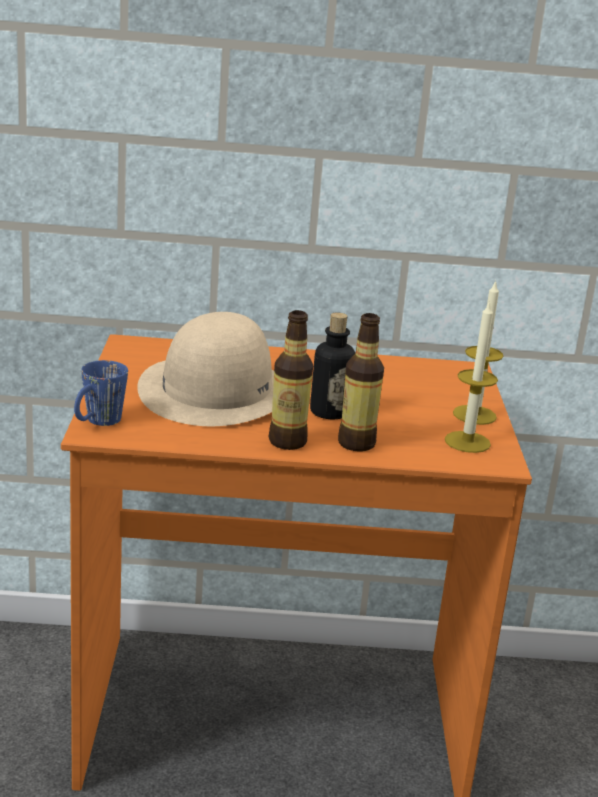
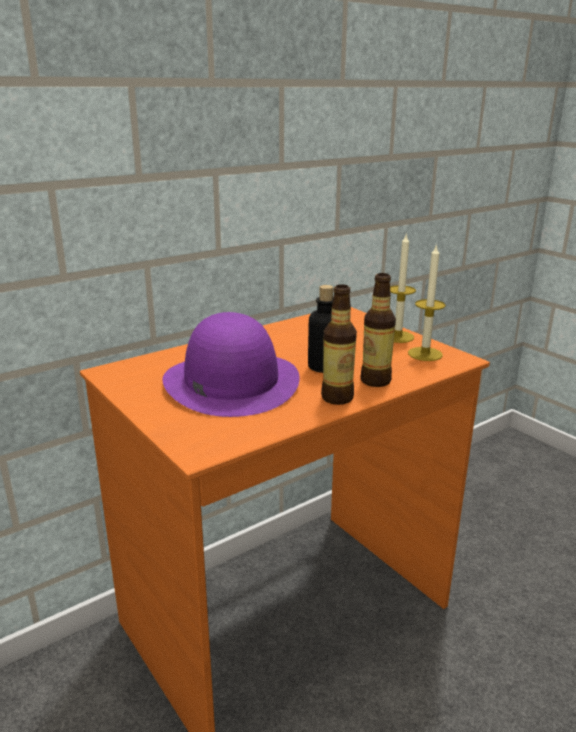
camera: 35 degrees left, 0 degrees up
(97, 423) = (189, 443): blue mug -> none
(217, 391) = (231, 381): beige hat -> purple hat

